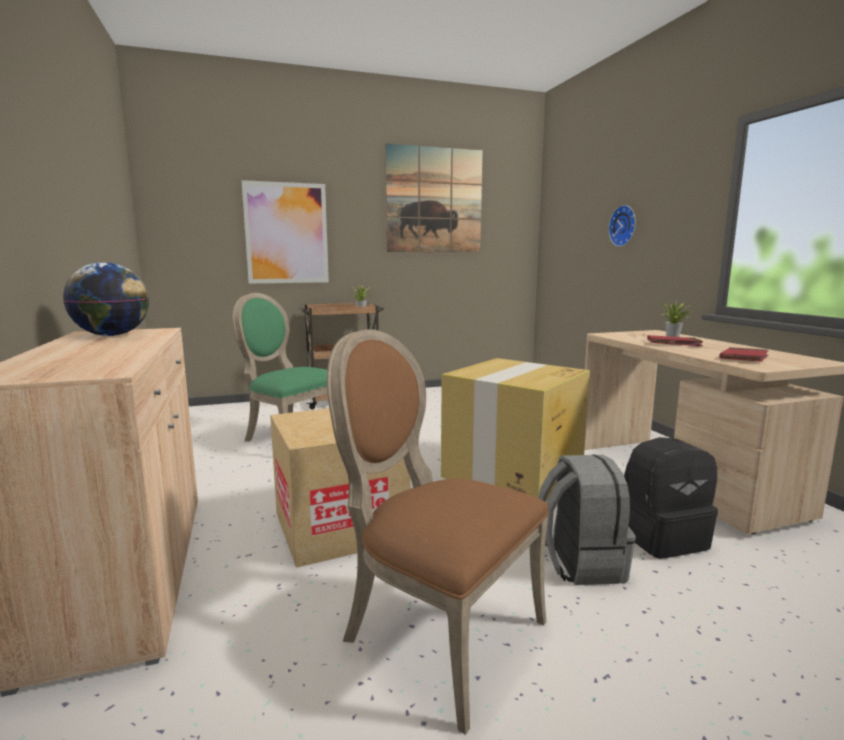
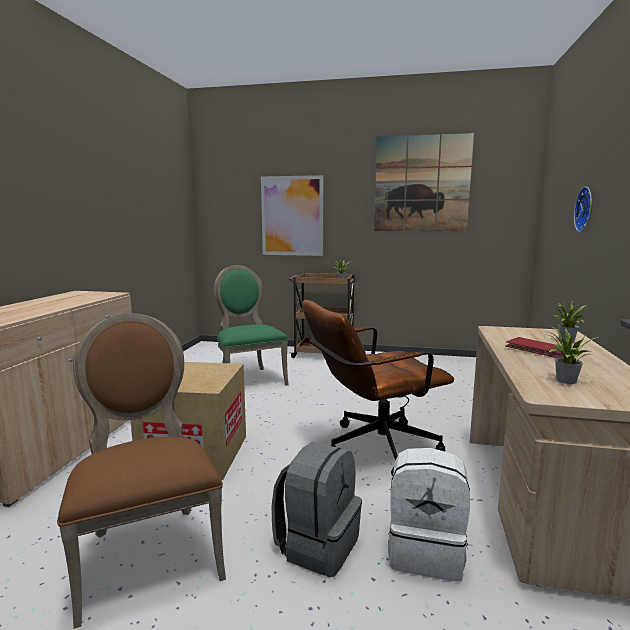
camera: 30 degrees right, 0 degrees up
(112, 335) = (77, 296): globe -> none
(512, 474) = (372, 448): cardboard box -> brown office chair
(661, 538) = (426, 551): black backpack -> white backpack
(744, 358) = (564, 381): red book -> potted plant

